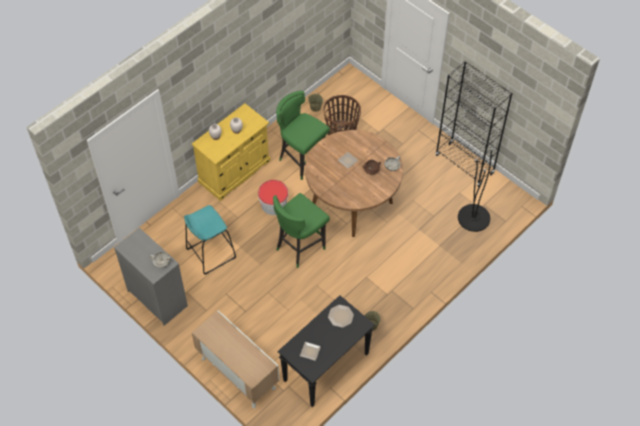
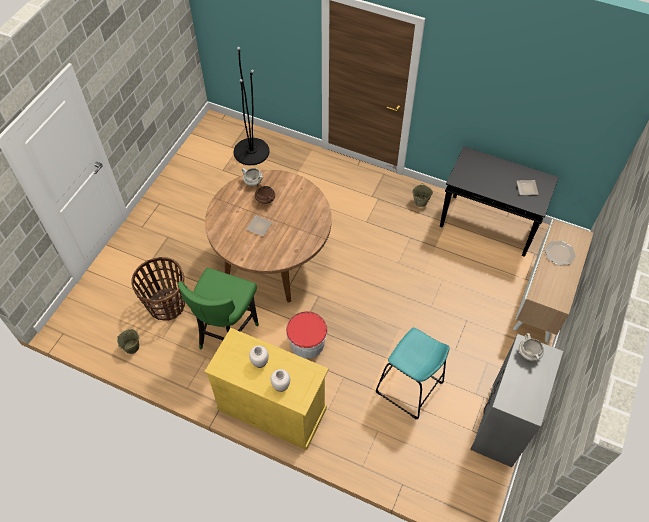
camera: 110 degrees left, 0 degrees up
(300, 247) = (356, 294): green stool -> none
(340, 316) = (470, 175): plate -> plate (559, 253)
(464, 164) = (181, 174): black bookcase -> none

